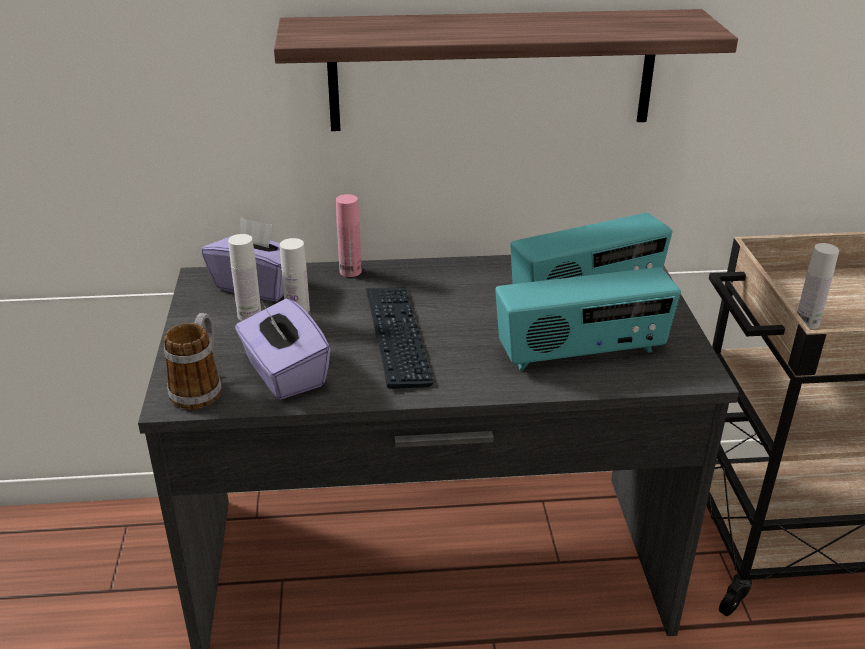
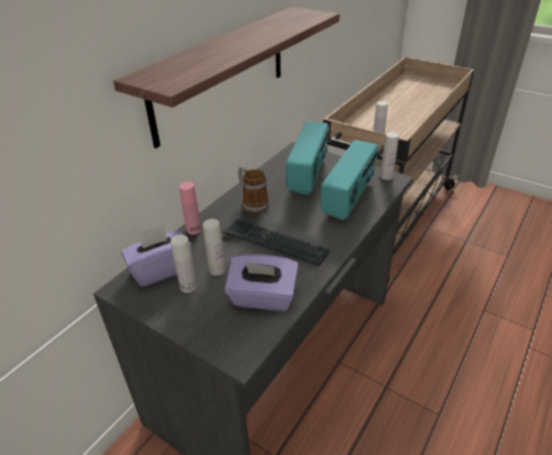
camera: 50 degrees left, 5 degrees up
(200, 387) = (239, 339): mug -> mug (252, 203)
(694, 364) = (386, 176): none -> white bottle

